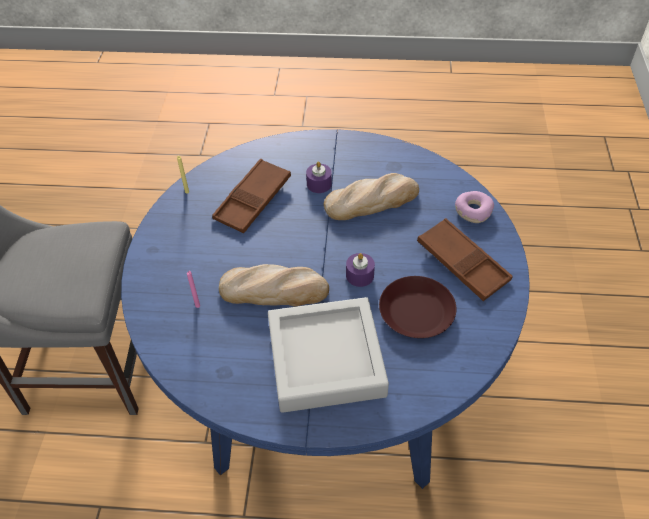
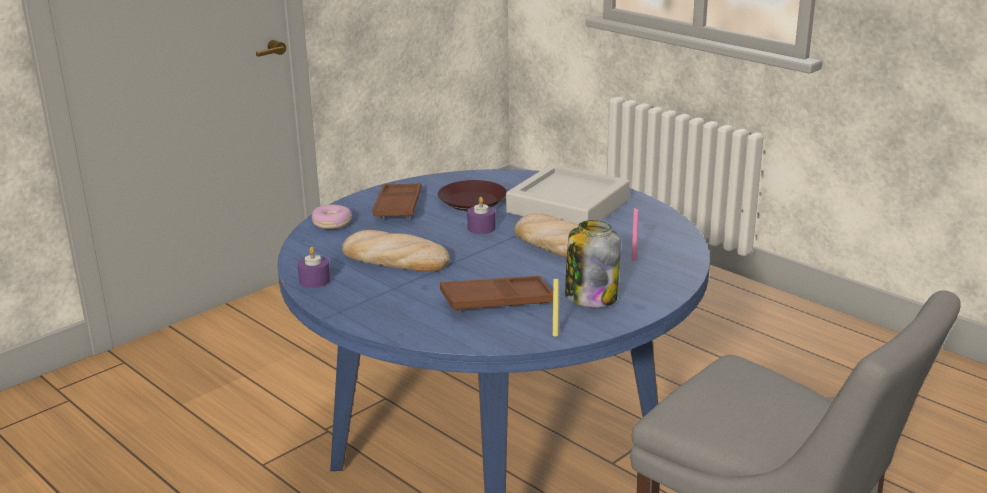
camera: 140 degrees left, 25 degrees down
(194, 239) = (590, 297): none -> jar
(319, 184) = (418, 286): purple candle -> purple candle (314, 280)

